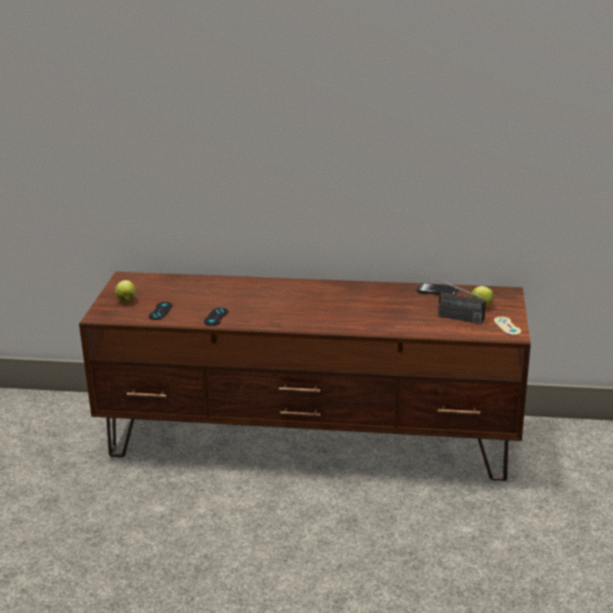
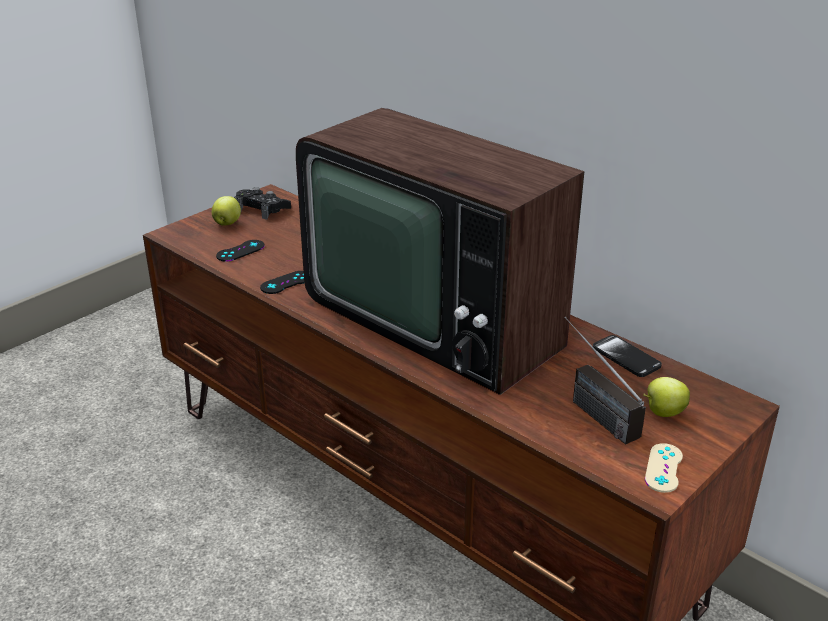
camera: 35 degrees right, 5 degrees up
(135, 286) = (262, 209): none -> black game controller
(322, 302) = (439, 312): none -> television

